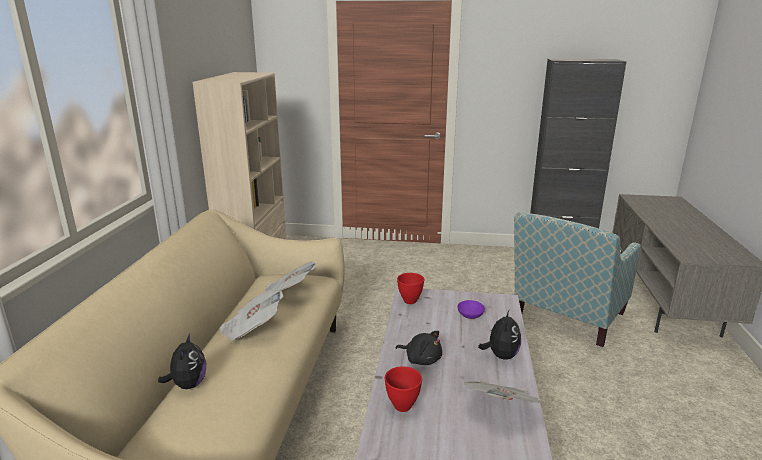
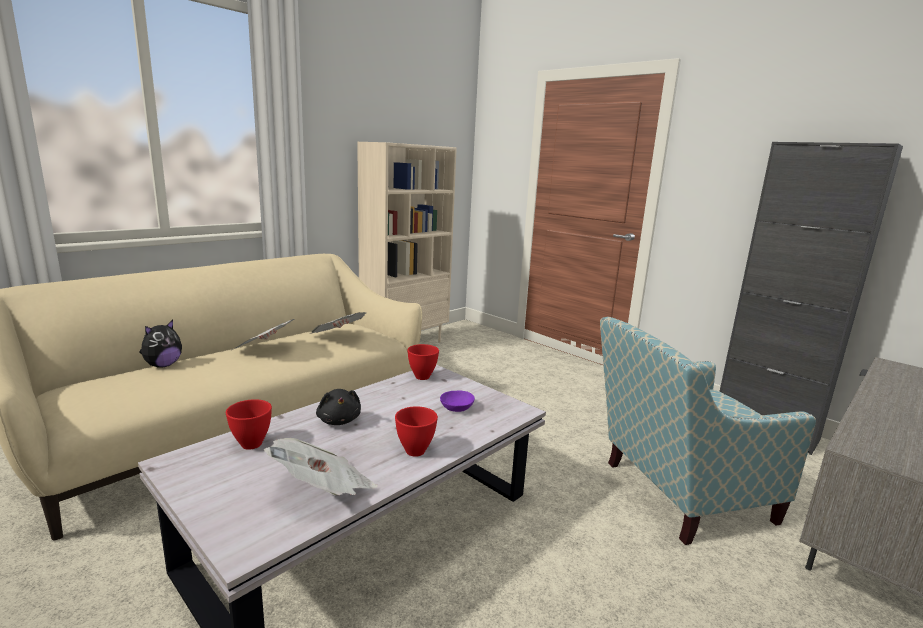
camera: 35 degrees right, 5 degrees down
(501, 355) = (415, 450): plush toy -> red bowl

